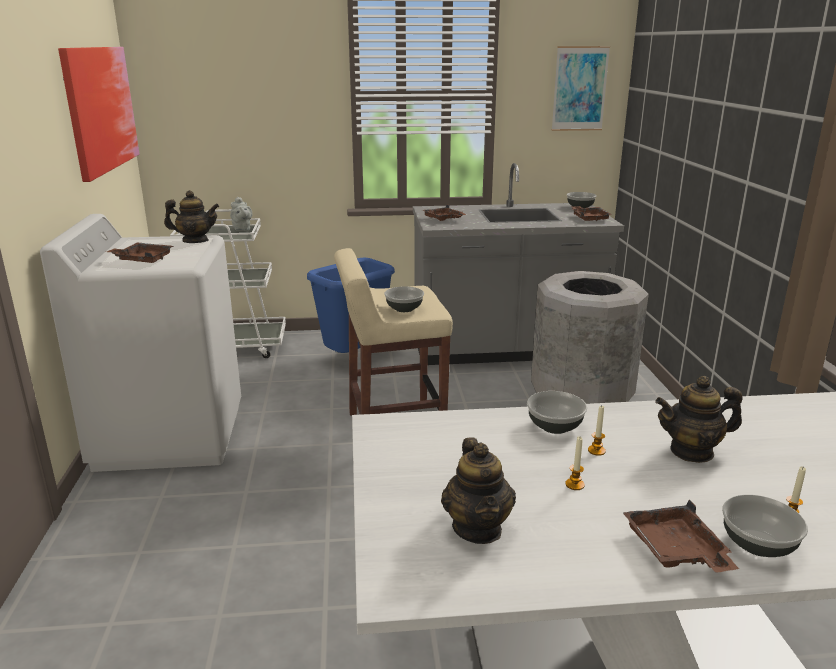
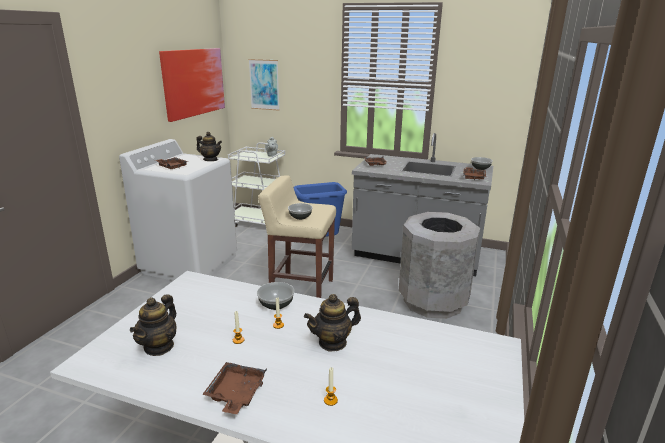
camera: 25 degrees right, 0 degrees up
(579, 89) = (496, 84): picture -> picture (264, 84)
(692, 451) = (333, 342): teapot -> teapot turned 45 degrees counterclockwise
(757, 544) = (286, 408): bowl -> none

